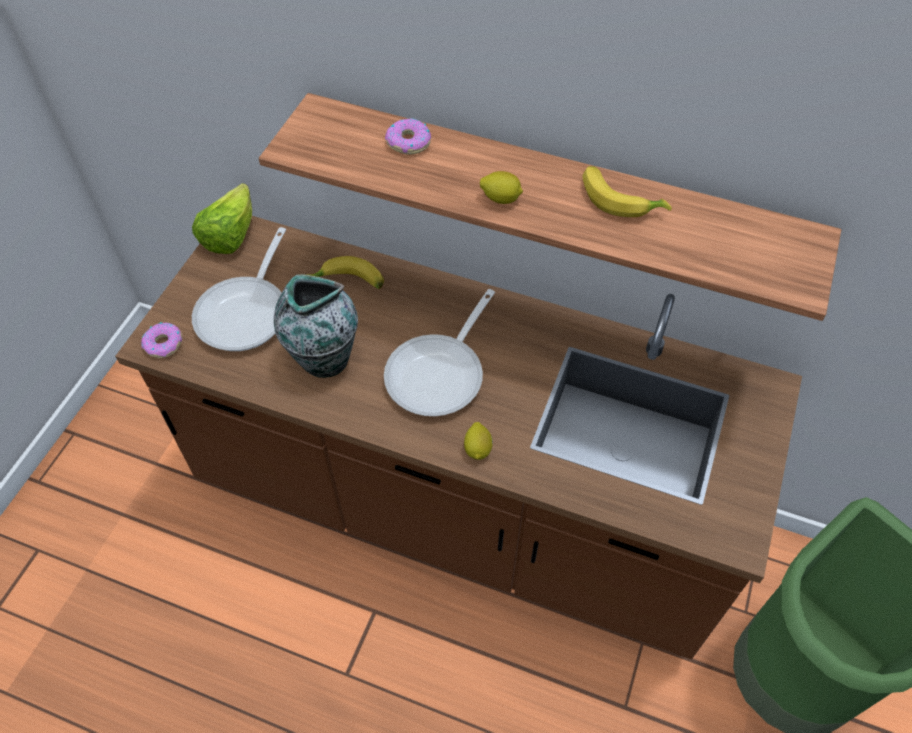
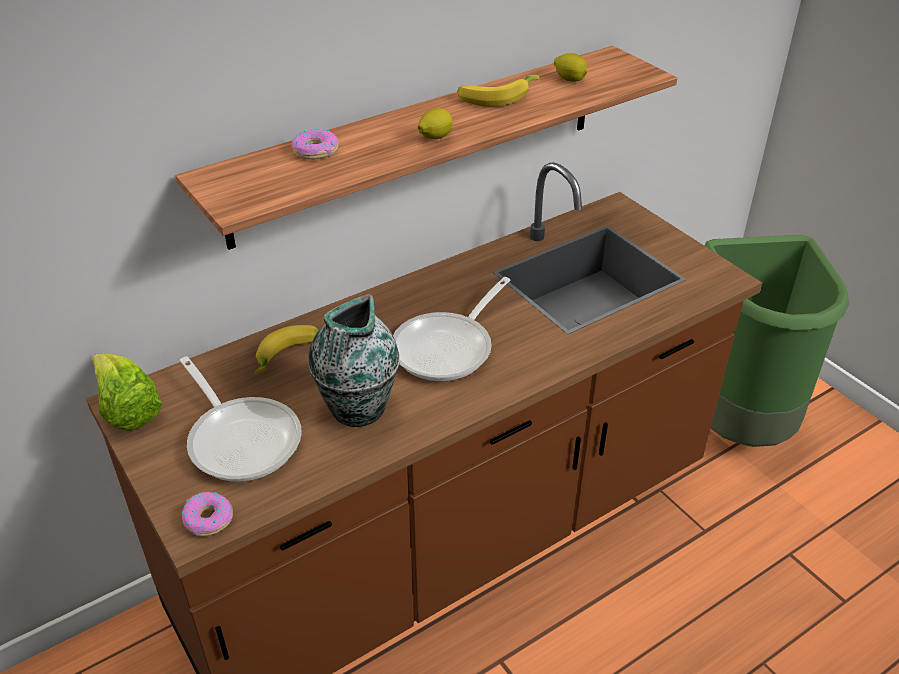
camera: 55 degrees left, 15 degrees down
(440, 373) = (448, 347): frying pan -> frying pan turned 60 degrees clockwise
(478, 449) = (544, 361): lemon -> lemon (570, 80)

